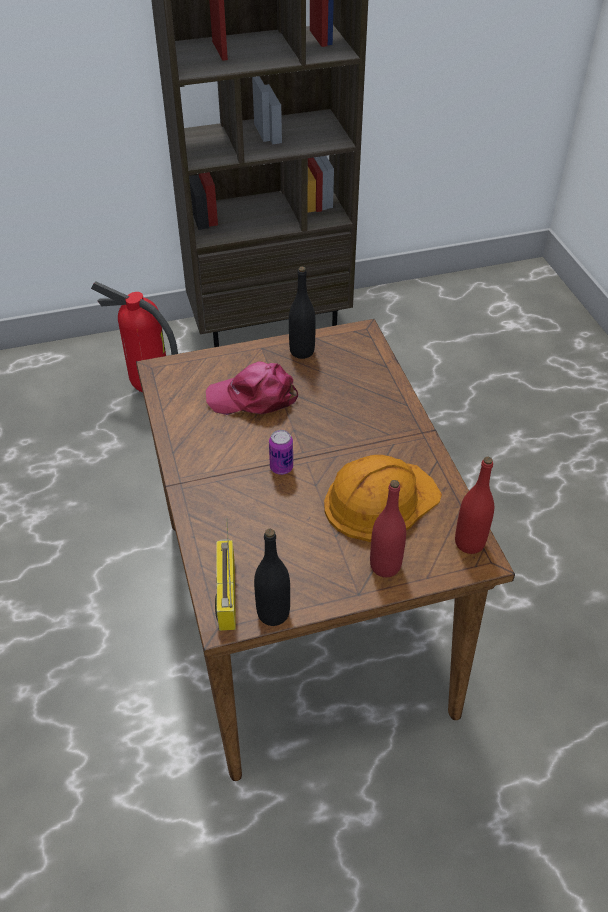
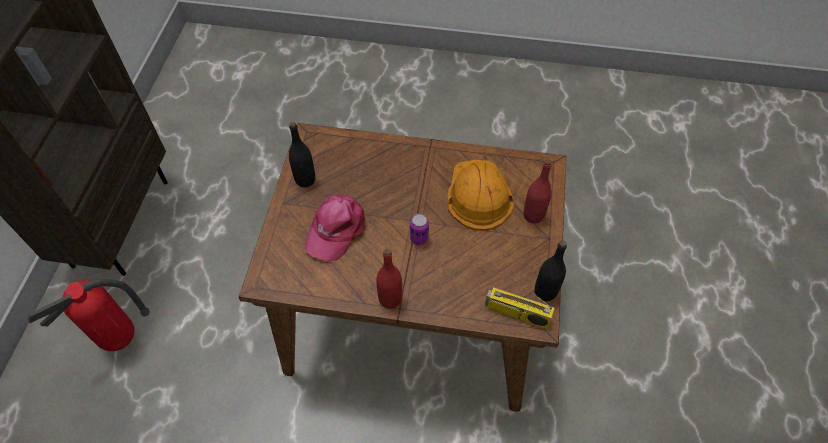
camera: 65 degrees left, 10 degrees up
(469, 543) = (534, 165): red bottle -> red bottle (390, 299)

